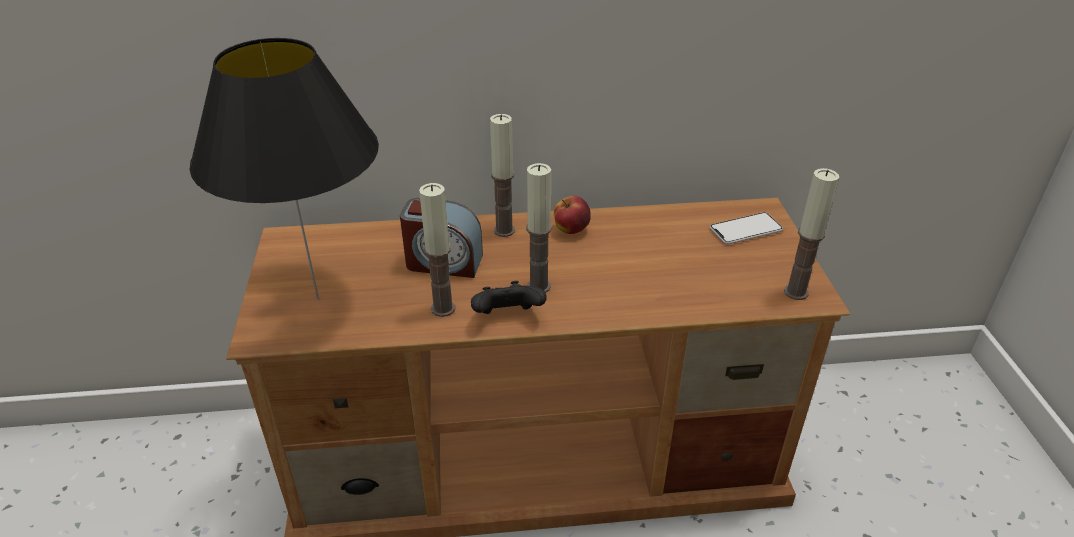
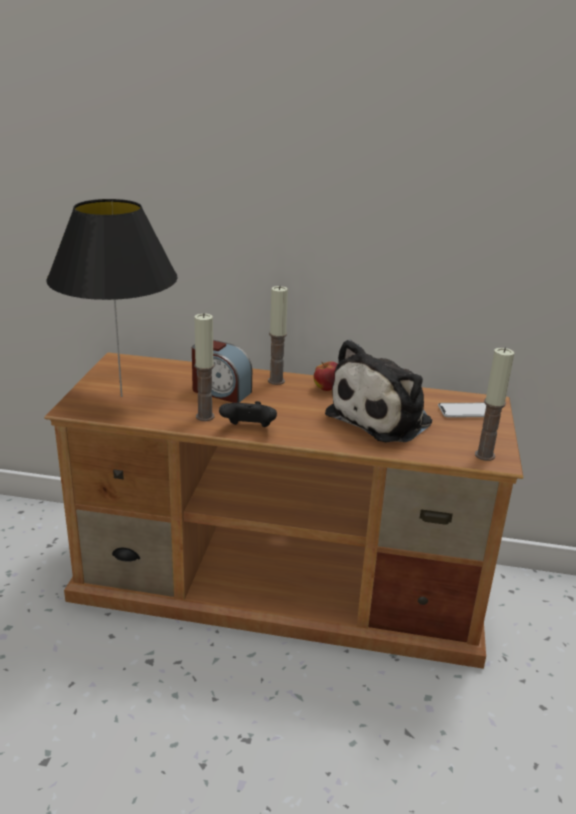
camera: 15 degrees right, 10 degrees down
(538, 286) = (282, 416): candle -> none
(658, 261) = (384, 418): none -> plush toy

